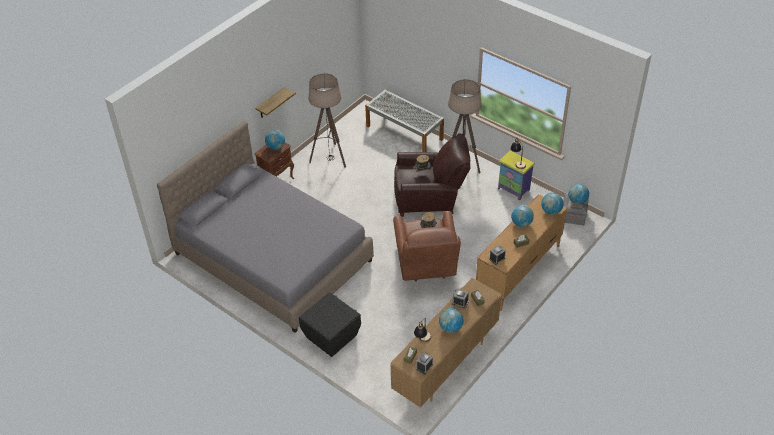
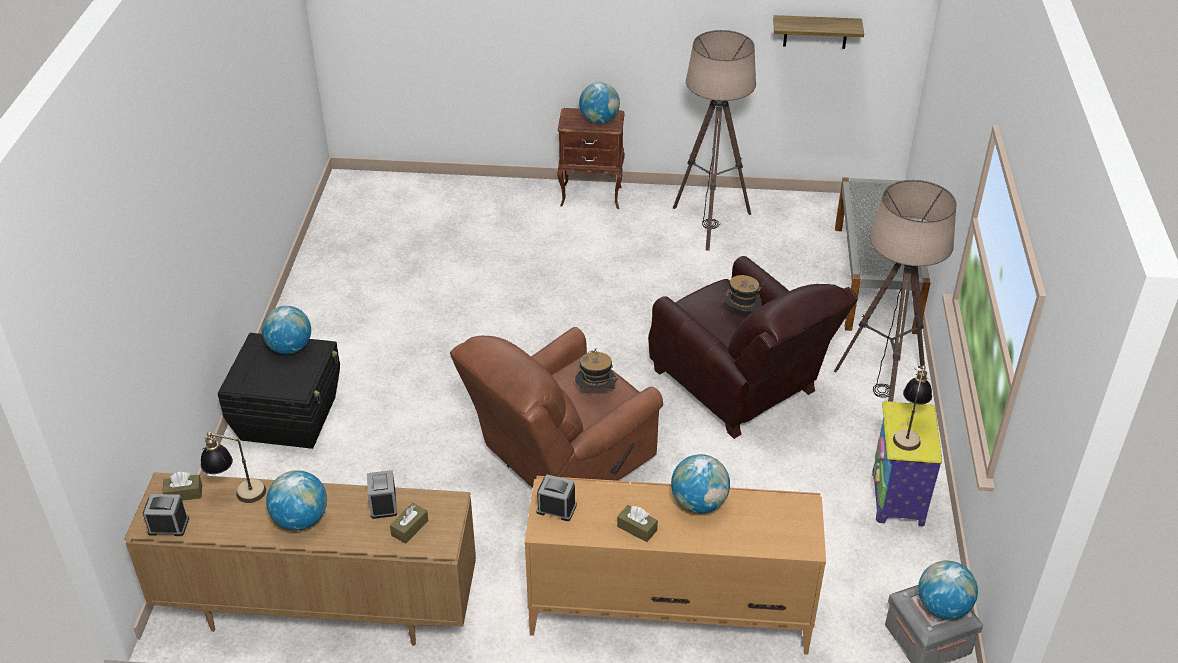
camera: 55 degrees right, 5 degrees down
(270, 103) = (631, 36): shelf -> shelf (815, 32)
(273, 257) = (420, 269): grey bed -> none
(551, 211) = (786, 537): globe -> globe (290, 348)

